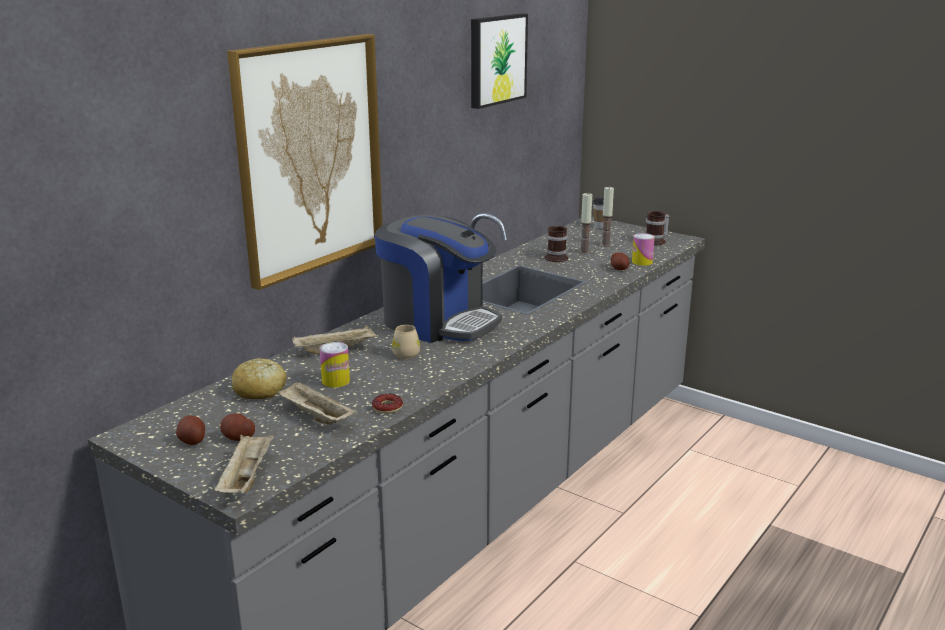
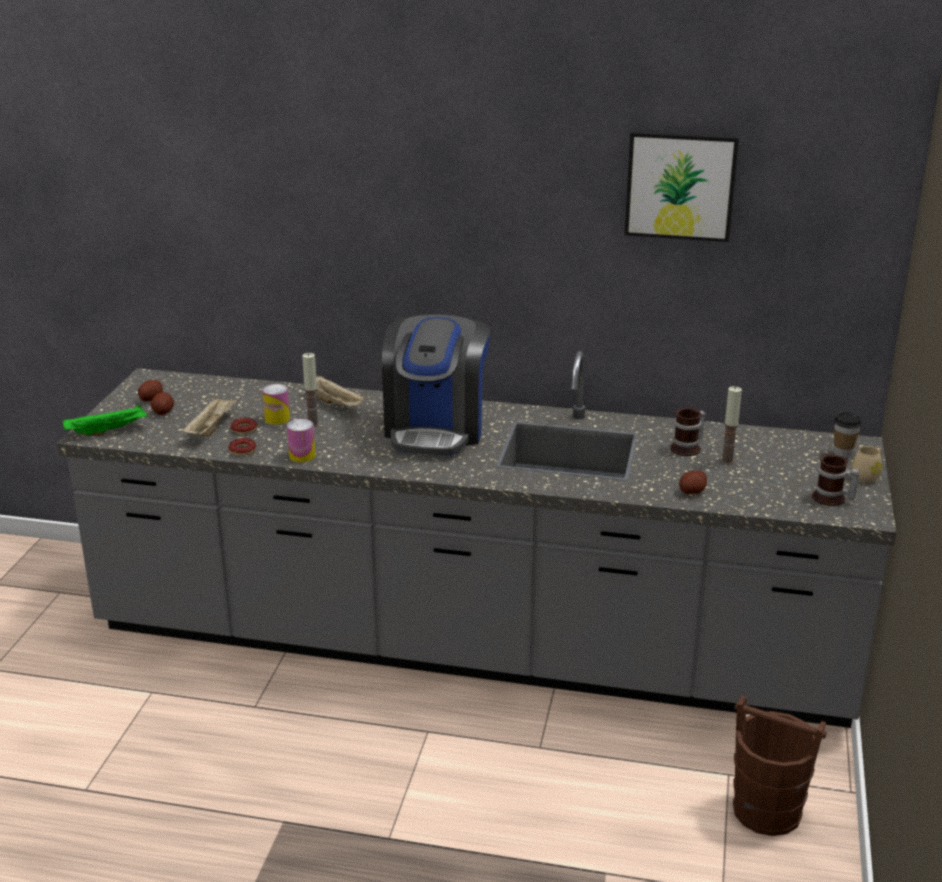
camera: 65 degrees right, 5 degrees up
(246, 478) = (108, 431): beige tray -> green tray
(260, 390) = (242, 397): bread -> none
(310, 157) = (370, 225): picture -> none
(340, 400) = (244, 429): none -> donut
(405, 353) = (353, 432): beige mug -> beige mug (867, 475)
(605, 245) = (773, 469): candle -> candle (313, 424)
(642, 262) = (735, 502): can -> can (302, 456)
(729, 447) = (766, 810): none -> brown bucket

